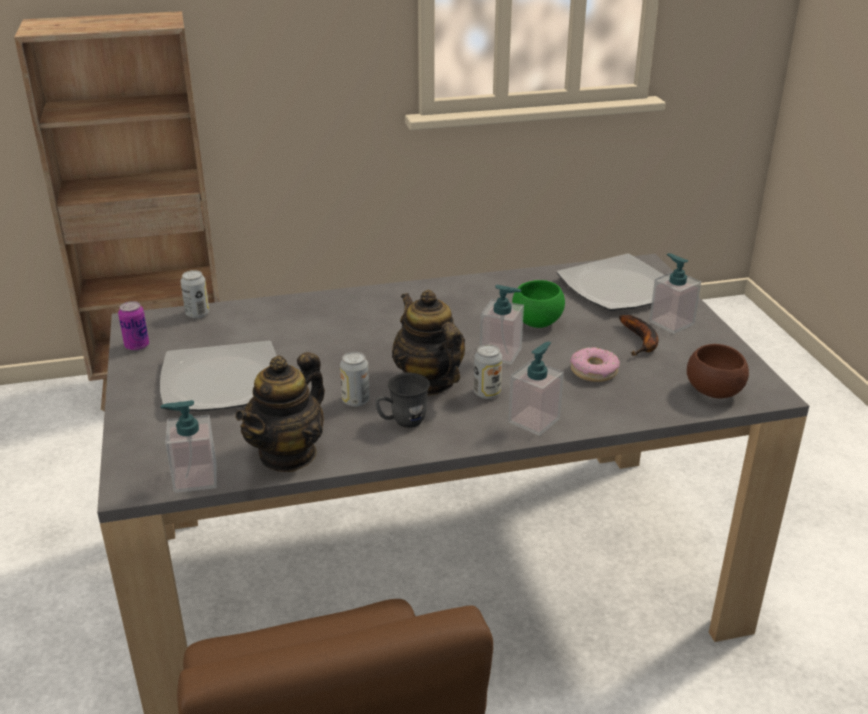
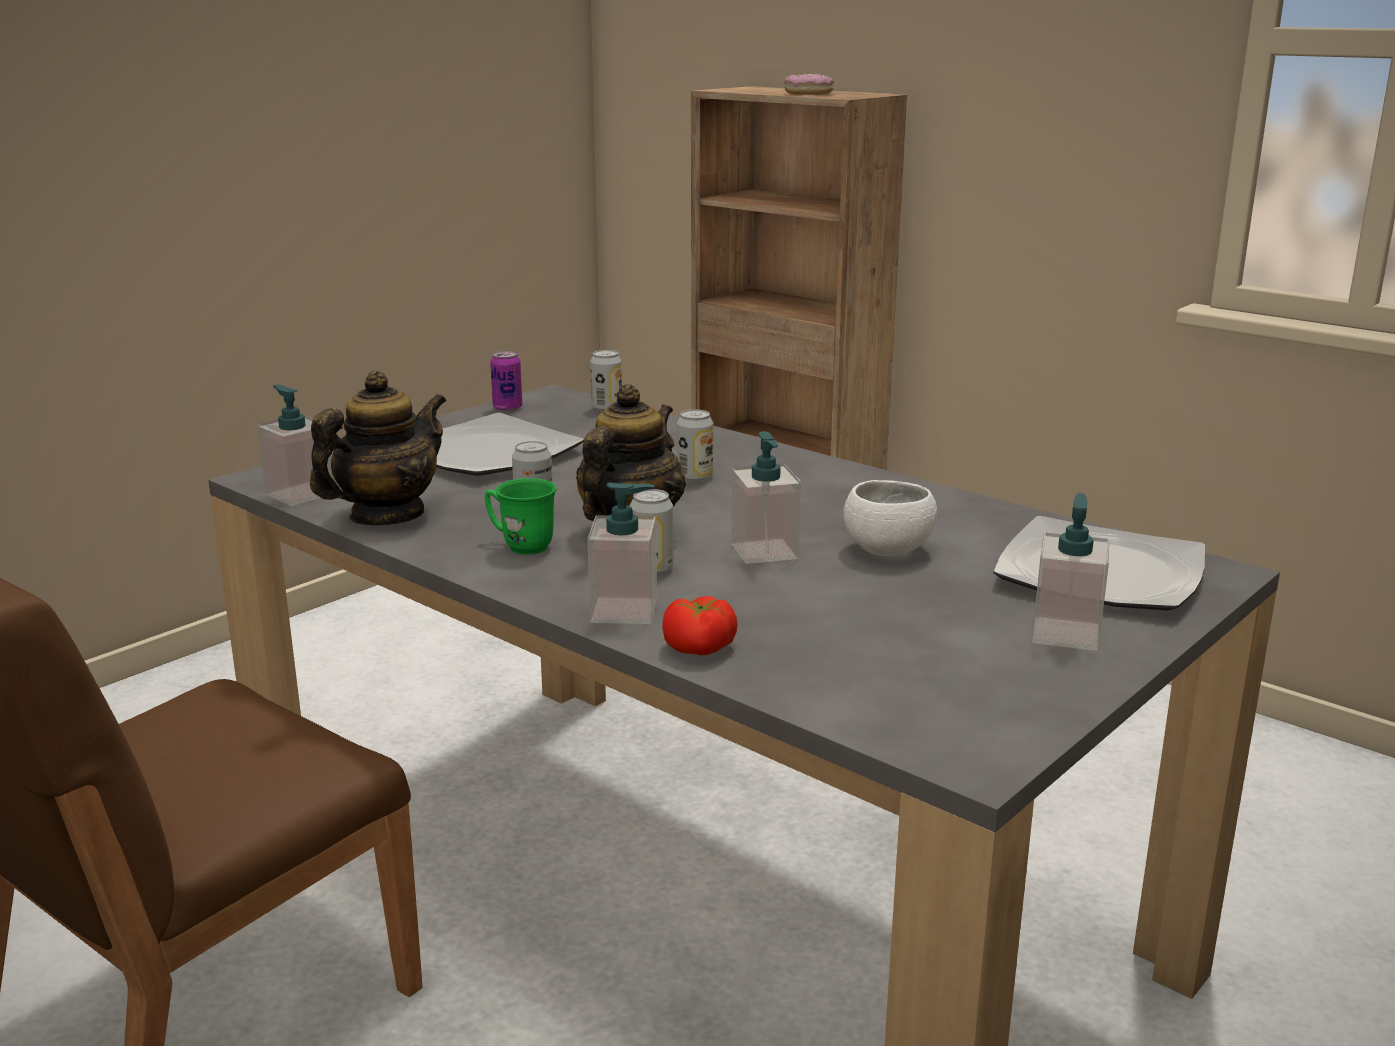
camera: 55 degrees right, 10 degrees down
(288, 454) = (386, 515): teapot -> teapot turned 135 degrees clockwise
(366, 331) = (695, 477): none -> can
(402, 422) = (520, 545): grey mug -> green mug
(537, 322) = (888, 550): green bowl -> white bowl
(594, 371) = (815, 615): donut -> donut (808, 93)
(602, 416) = (700, 649): none -> tomato
(641, 341) = (962, 626): banana -> none
(713, 392) = (900, 713): brown bowl -> none

